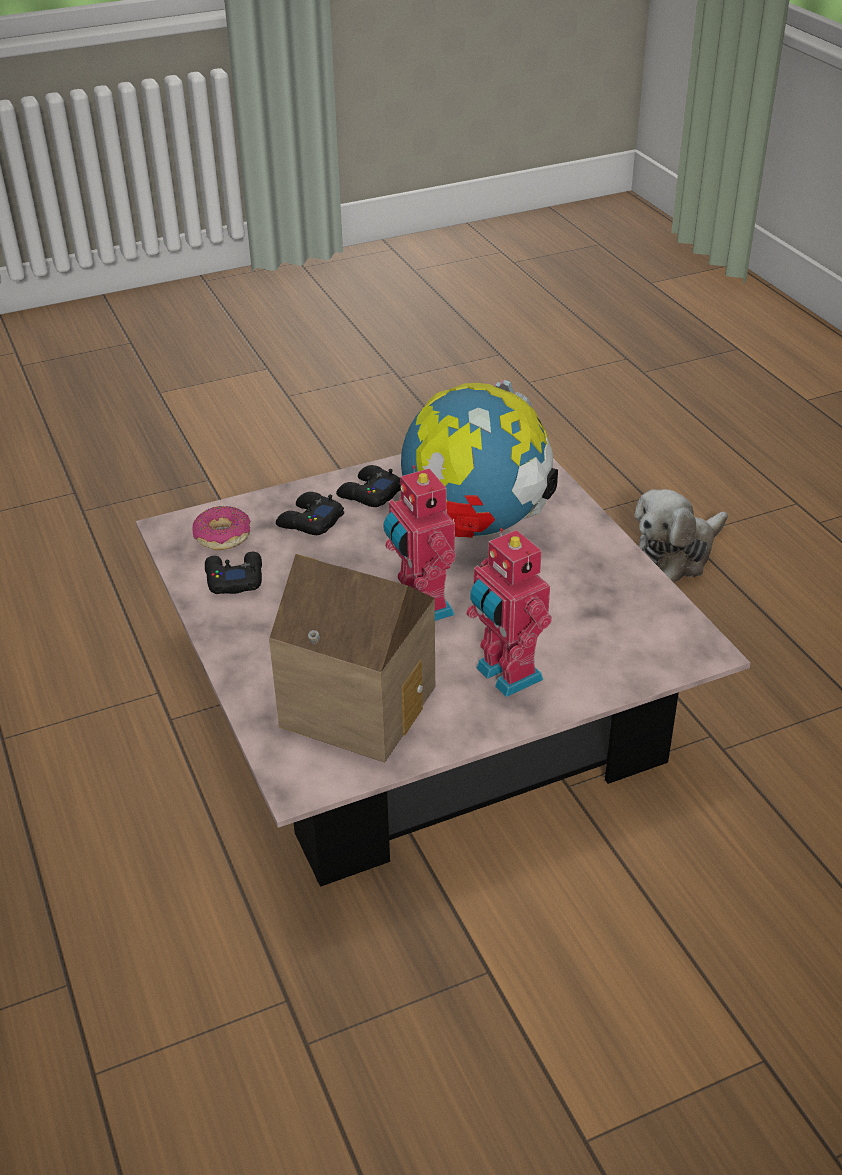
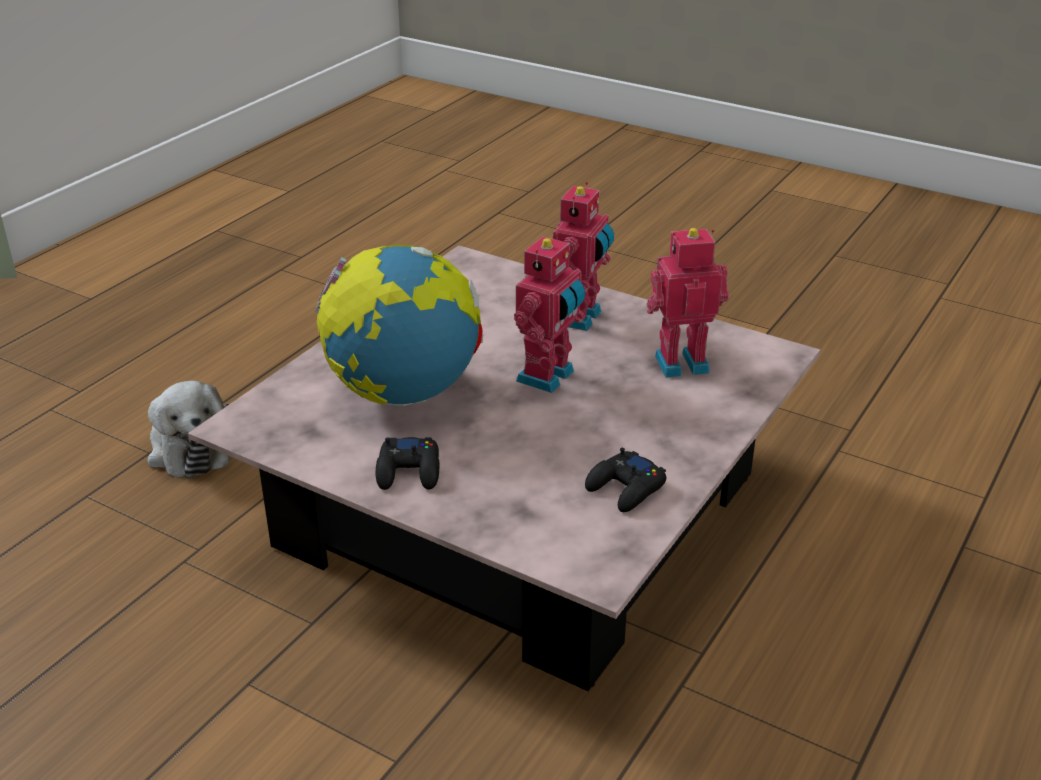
camera: 125 degrees left, 5 degrees down
(222, 536) = (574, 530): donut -> none
(309, 521) = (493, 487): black game controller -> none
(360, 701) = (680, 362): toy house -> toy robot
(676, 555) = (188, 448): plush toy -> plush toy turned 45 degrees clockwise

